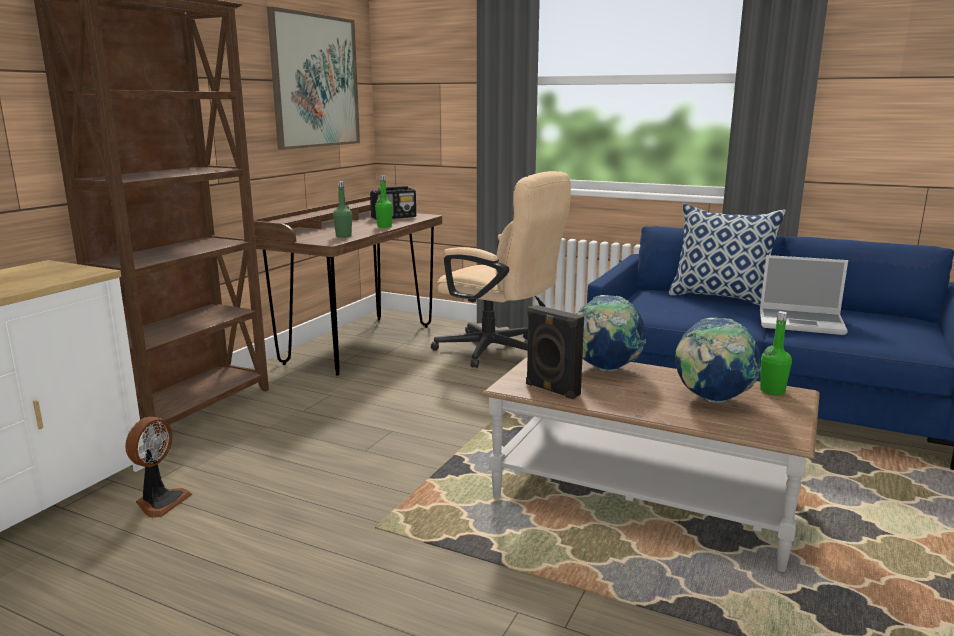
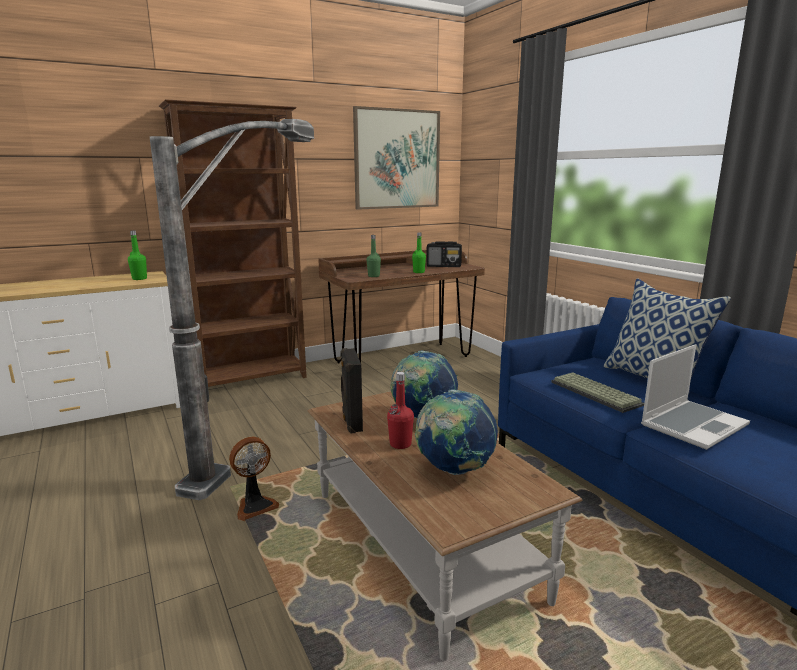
camera: 35 degrees right, 0 degrees up
(160, 502) = (163, 429): fan -> fan (255, 506)
(313, 456) = (267, 428): none -> floor lamp
(499, 352) = (491, 388): beige office chair -> none
(633, 395) = (400, 444): none -> red bottle
(704, 316) = (597, 393): none -> keyboard
(772, 391) = (528, 481): green bottle -> green bottle (139, 279)
(802, 323) = (693, 425): laptop -> laptop turned 90 degrees counterclockwise

